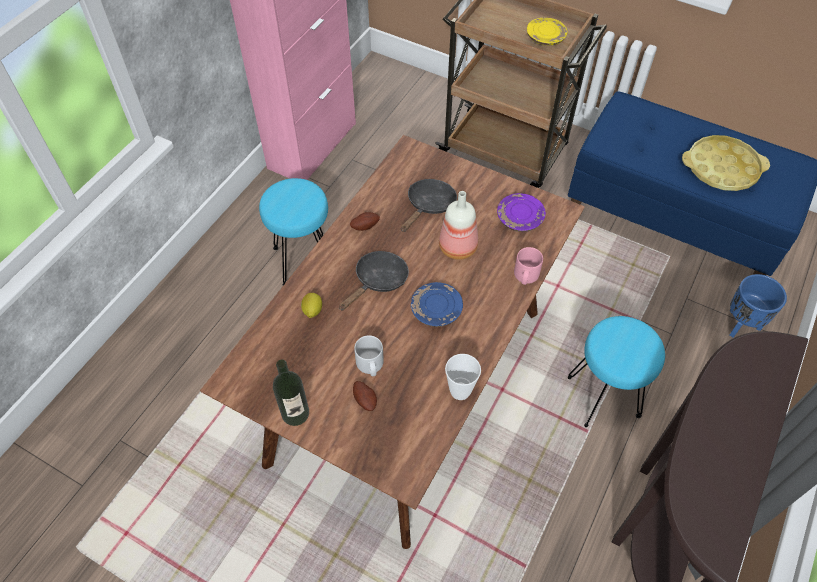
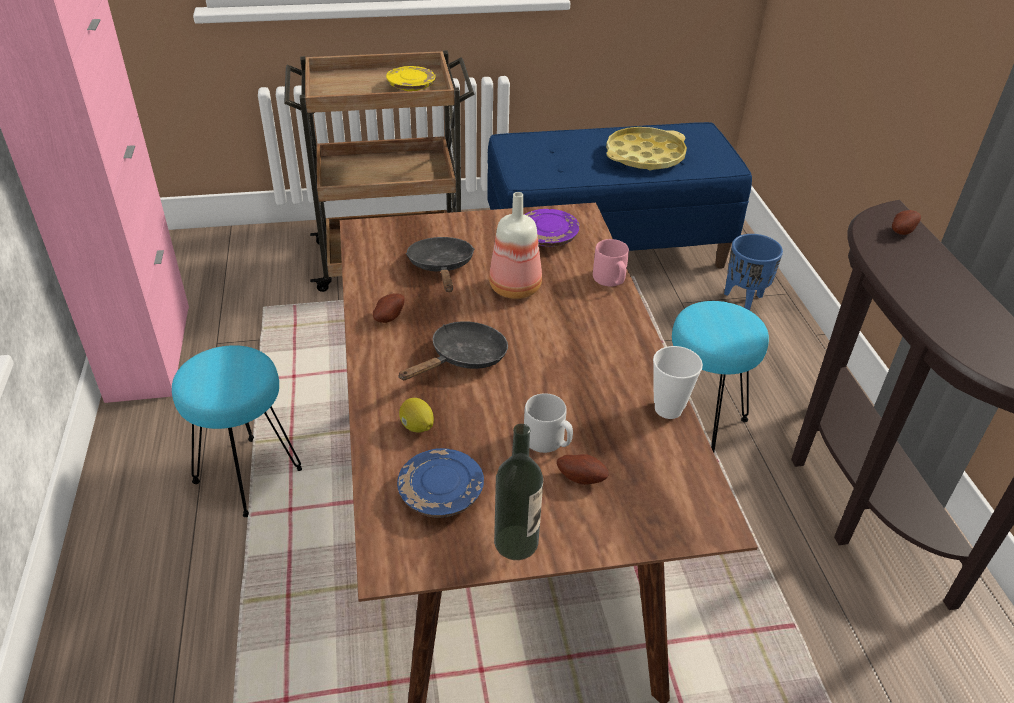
camera: 40 degrees left, 15 degrees down
(378, 281) = (463, 359): black frying pan -> black frying pan turned 45 degrees clockwise
(436, 310) = (558, 352): blue plate -> blue plate (441, 494)
(769, 367) = (901, 231): none -> potato

